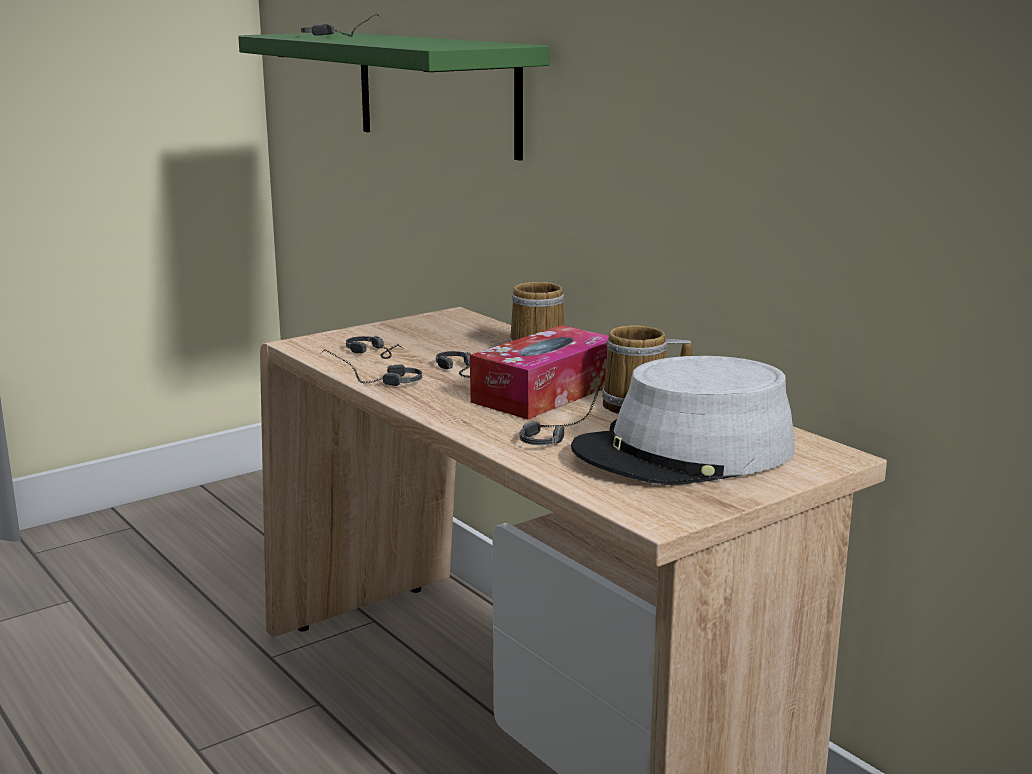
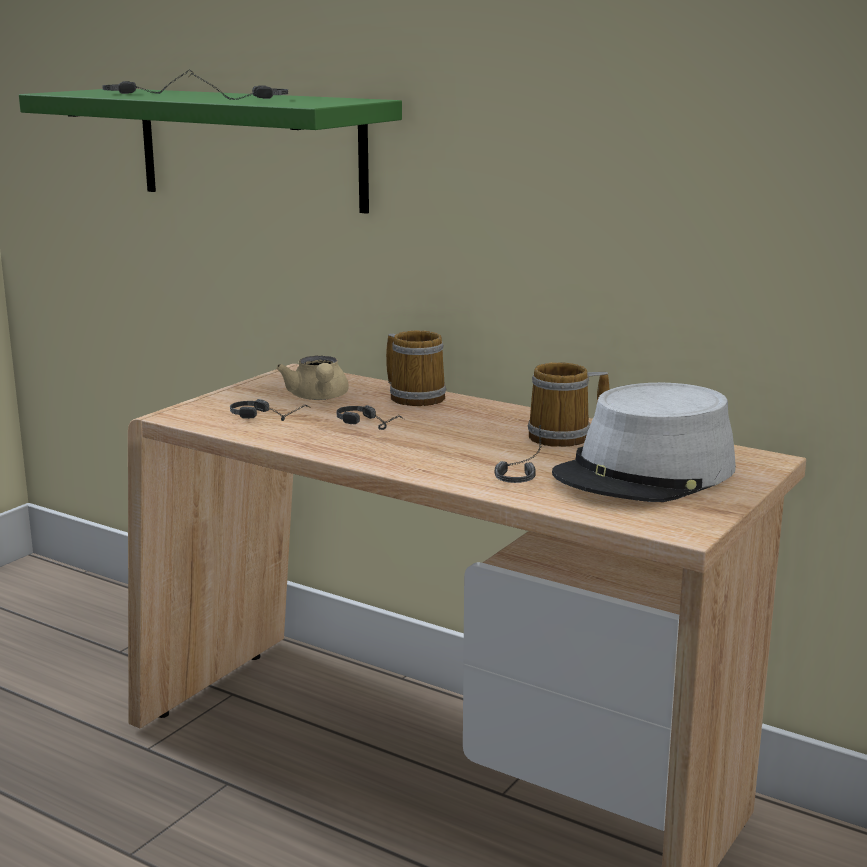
camera: 20 degrees left, 0 degrees up
(370, 381) = (291, 444): headphones -> headphones (240, 99)
(444, 341) = (318, 398): none -> beige teapot
(545, 392) = (468, 435): tissue box -> none

